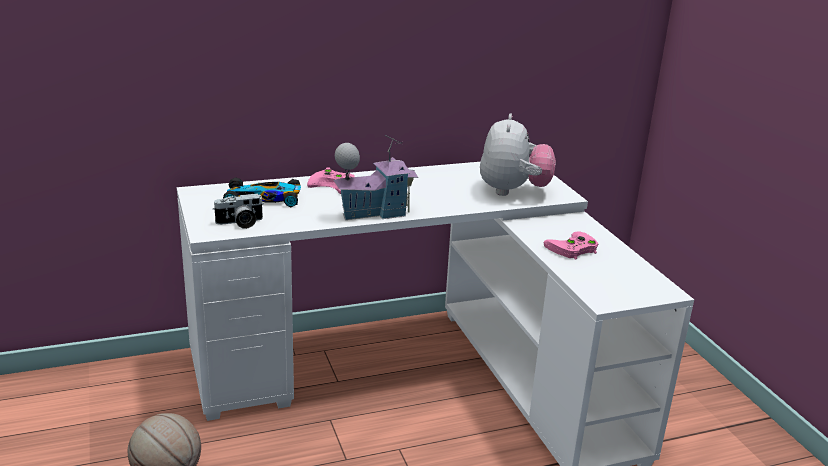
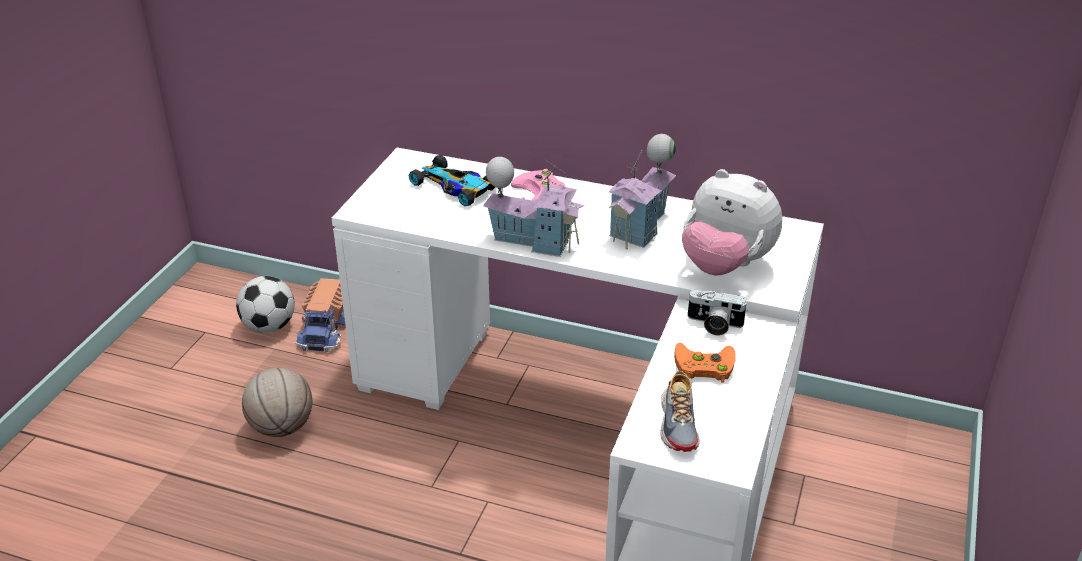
camera: 40 degrees right, 10 degrees up
(65, 408) = (269, 327): none -> football
(125, 389) = (326, 329): none -> toy truck
(240, 223) = (397, 209): camera -> camera (714, 324)
(432, 186) = (642, 227): none -> toy house
(513, 191) = (725, 265): plush toy -> plush toy turned 75 degrees clockwise
(572, 249) = (702, 366): pink game controller -> orange game controller
(607, 282) = (679, 423): none -> shoe

